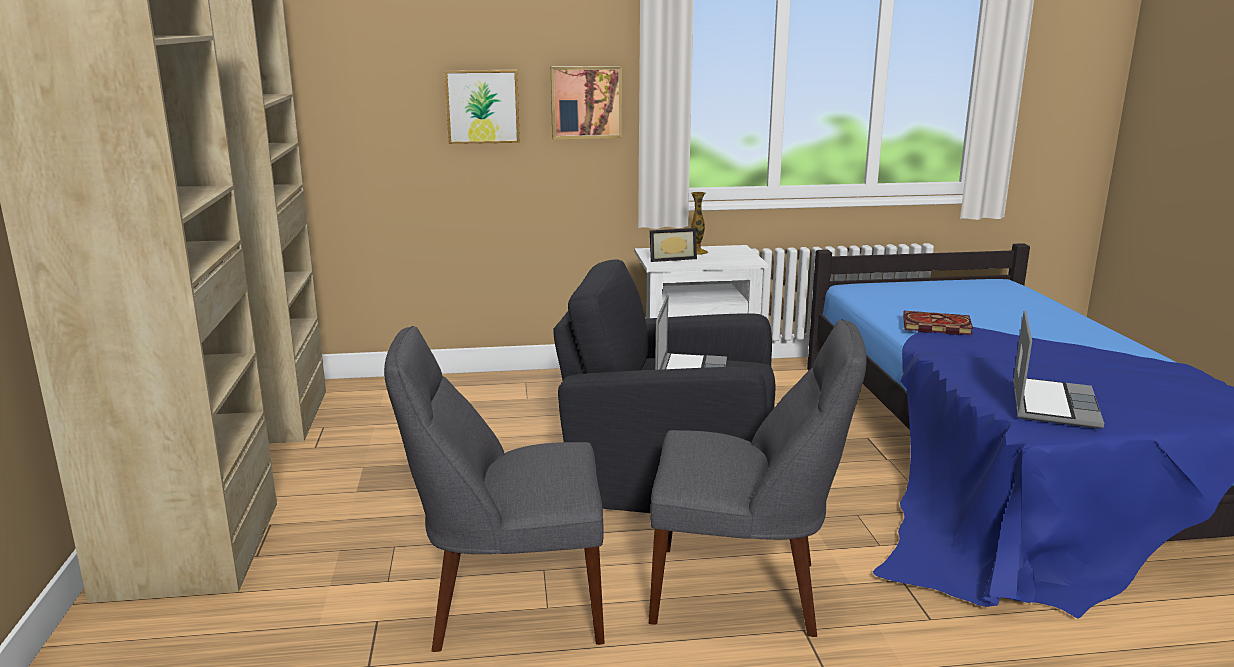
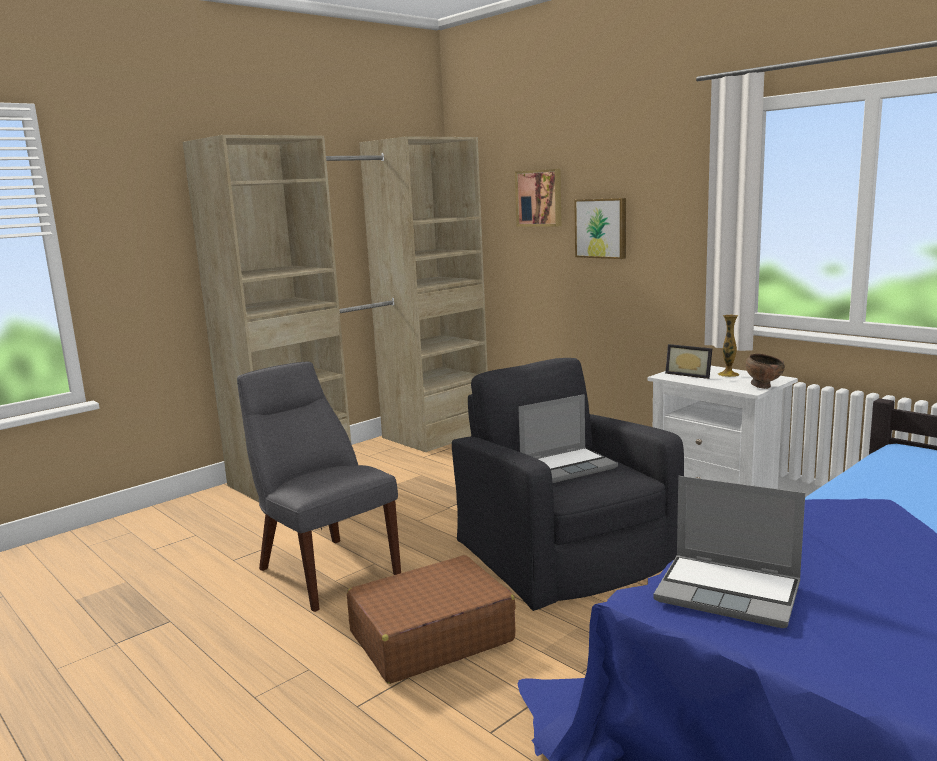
camera: 55 degrees right, 5 degrees down
(586, 102) = (676, 226): picture -> picture (540, 198)
(744, 592) = (430, 636): grey chair -> brown suitcase
(751, 256) = (763, 387): none -> brown bowl
(934, 326) = (863, 501): book -> none
(1052, 404) = (730, 592): laptop -> laptop turned 45 degrees clockwise

